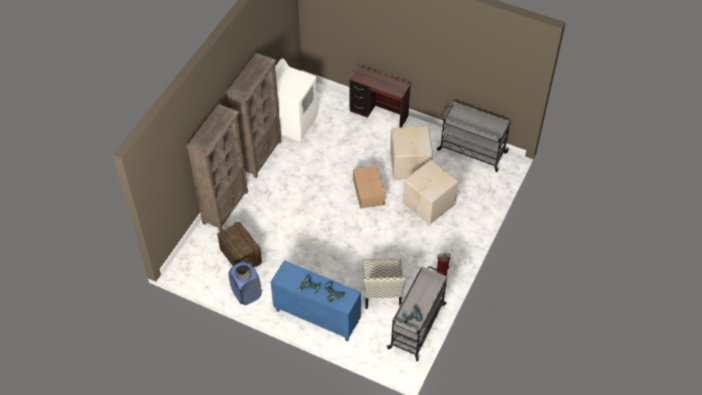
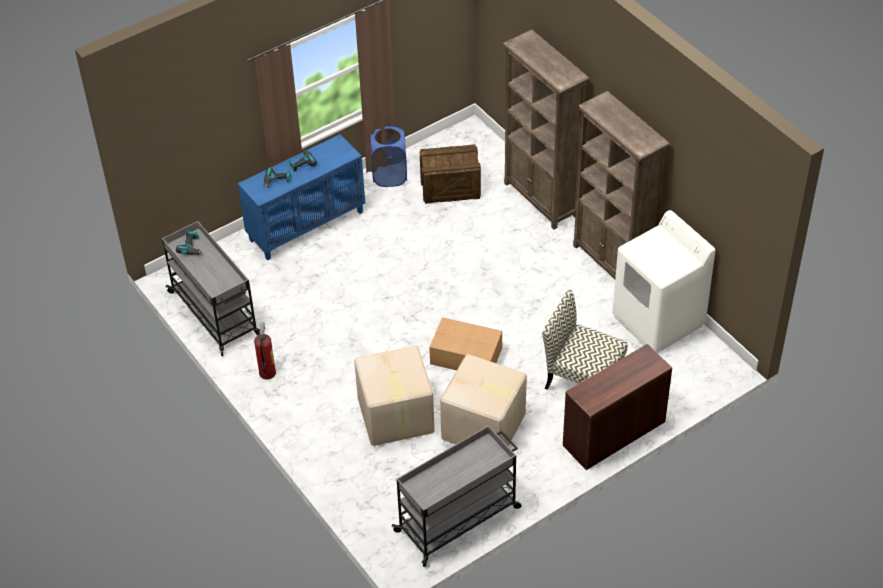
camera: 120 degrees right, 5 degrees down
(382, 292) = (290, 301): chair -> chair (582, 379)

